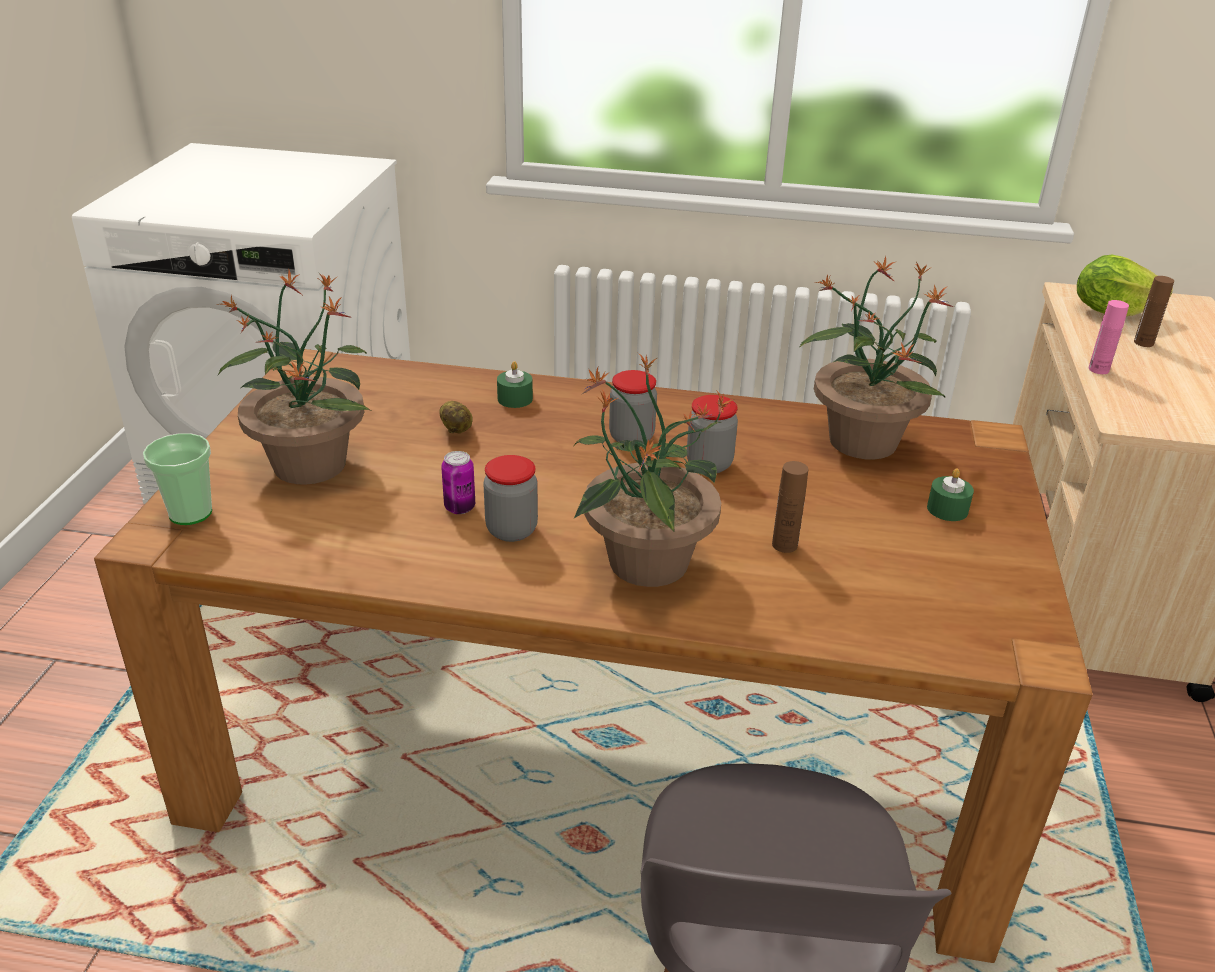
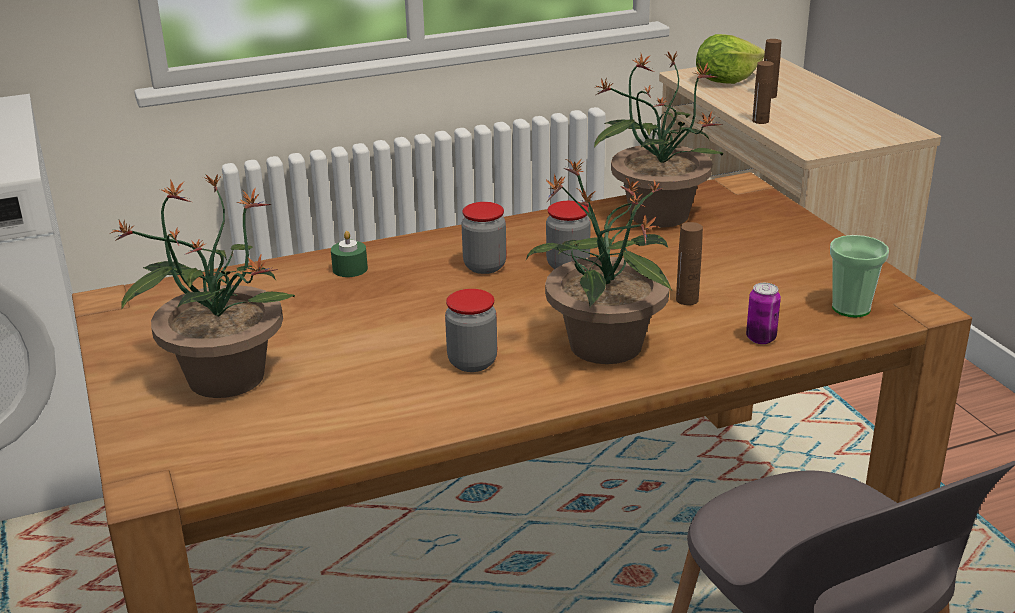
camera: 30 degrees left, 5 degrees down
(190, 513) = (160, 453): cup -> cup (851, 308)
(457, 429) = (329, 307): potato -> none
(459, 507) = (408, 362): can -> can (761, 338)
(947, 509) = (765, 240): green candle -> none
(1098, 369) = (760, 121): pink bottle -> brown bottle

